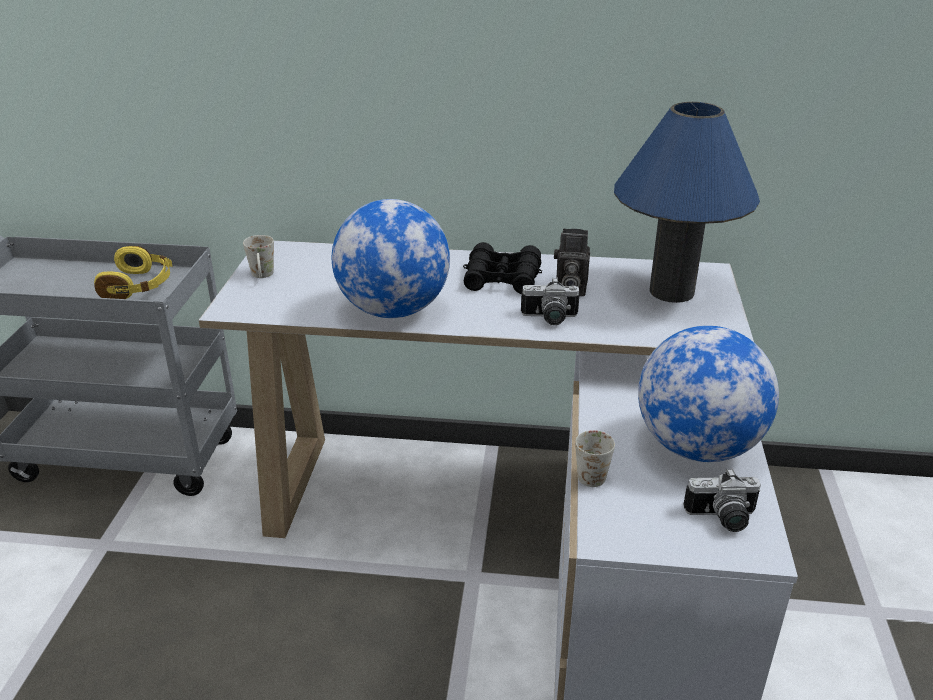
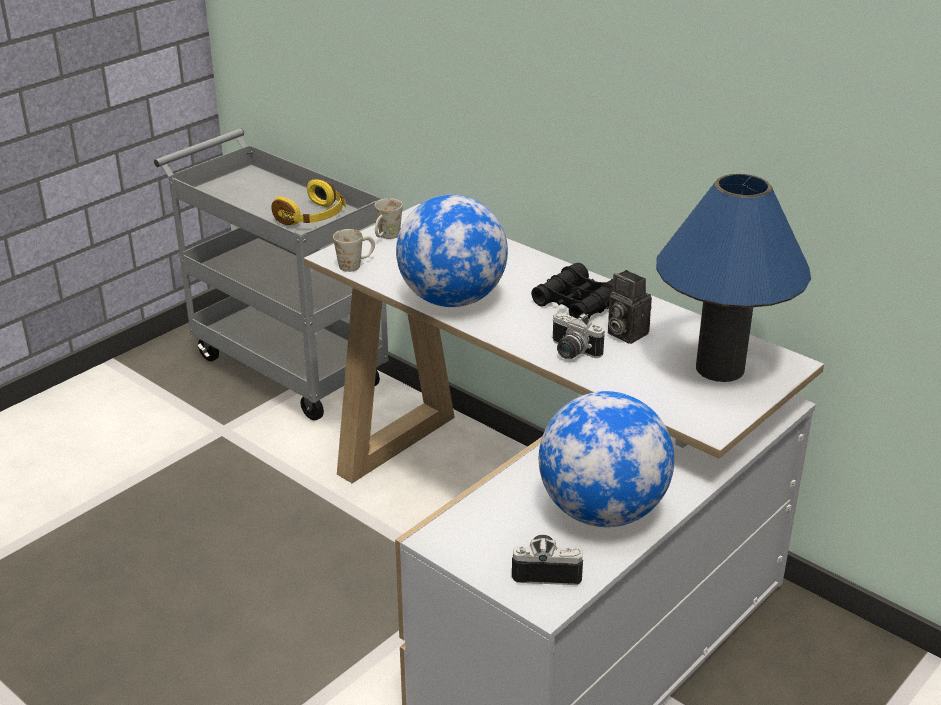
camera: 35 degrees right, 0 degrees up
(593, 472) = (489, 492): white mug -> white mug (356, 264)
(722, 519) = (546, 569): camera -> camera turned 150 degrees clockwise

